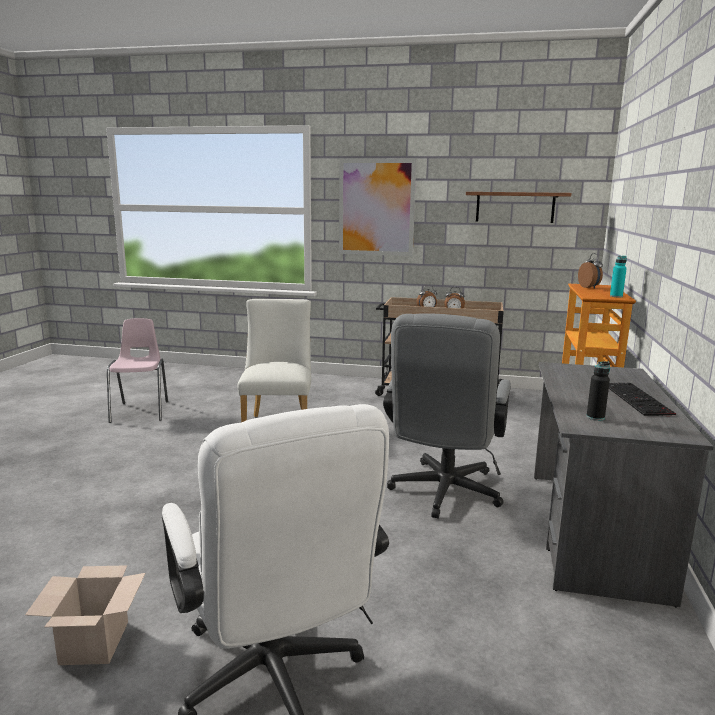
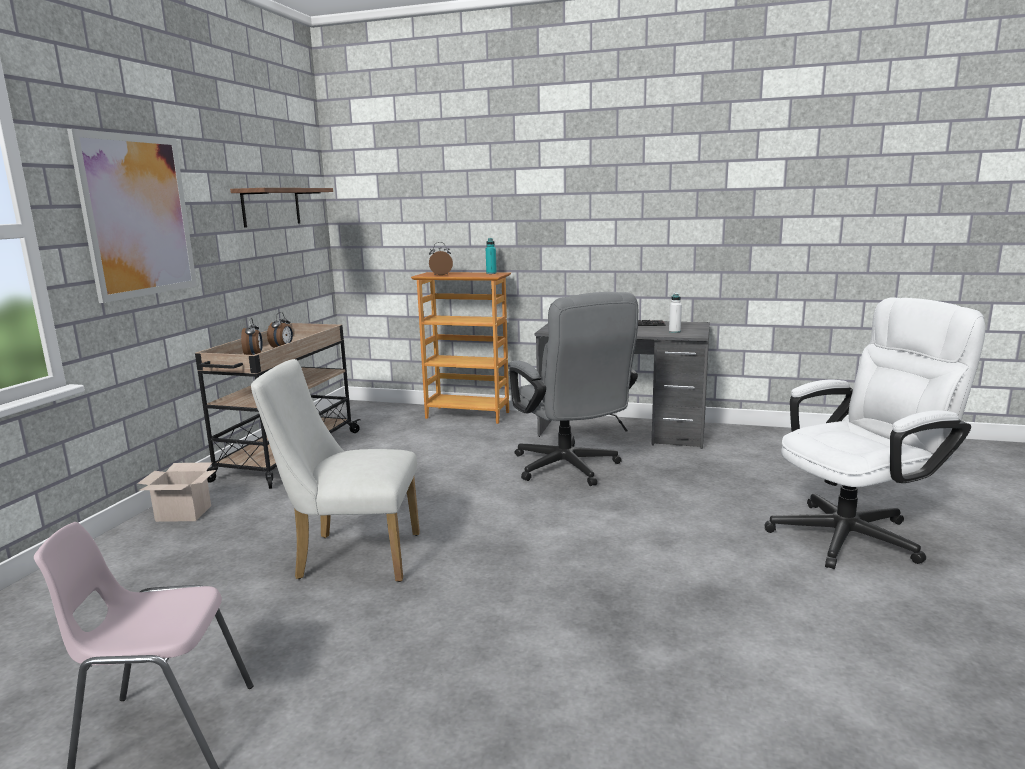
camera: 85 degrees left, 0 degrees up
(94, 641) = (881, 620): cardboard box -> cardboard box (182, 514)
(443, 494) = (570, 469): grey office chair -> grey office chair turned 45 degrees clockwise
(595, 417) = (674, 332): black bottle -> white bottle

